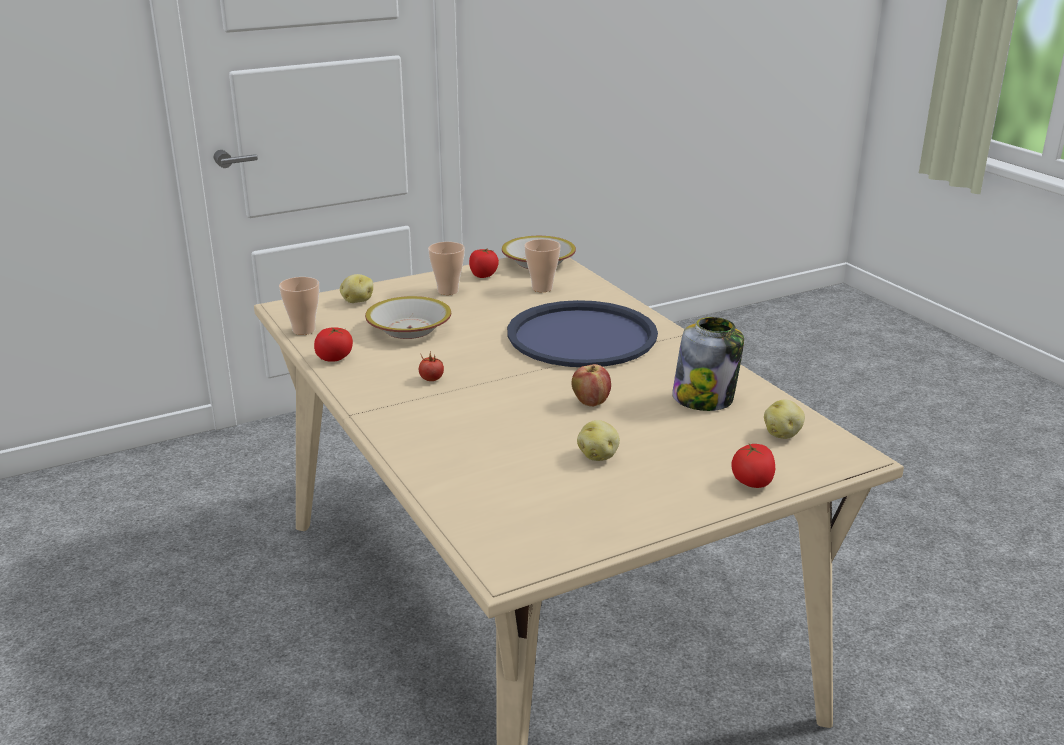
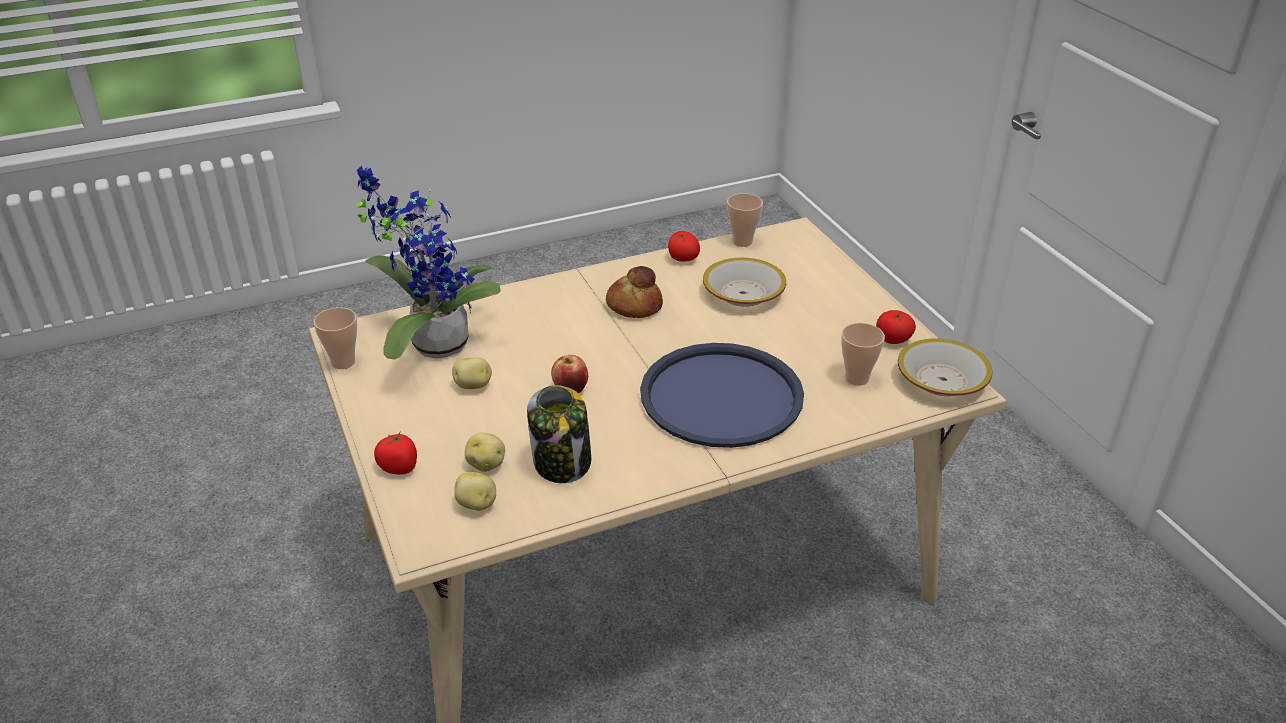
camera: 95 degrees right, 10 degrees up
(357, 301) = (811, 265): potato -> potato (486, 464)
(431, 379) = (633, 306): tomato -> bread
(448, 291) = (842, 316): cup -> cup (343, 362)
(520, 492) = (433, 343): none -> potted plant

